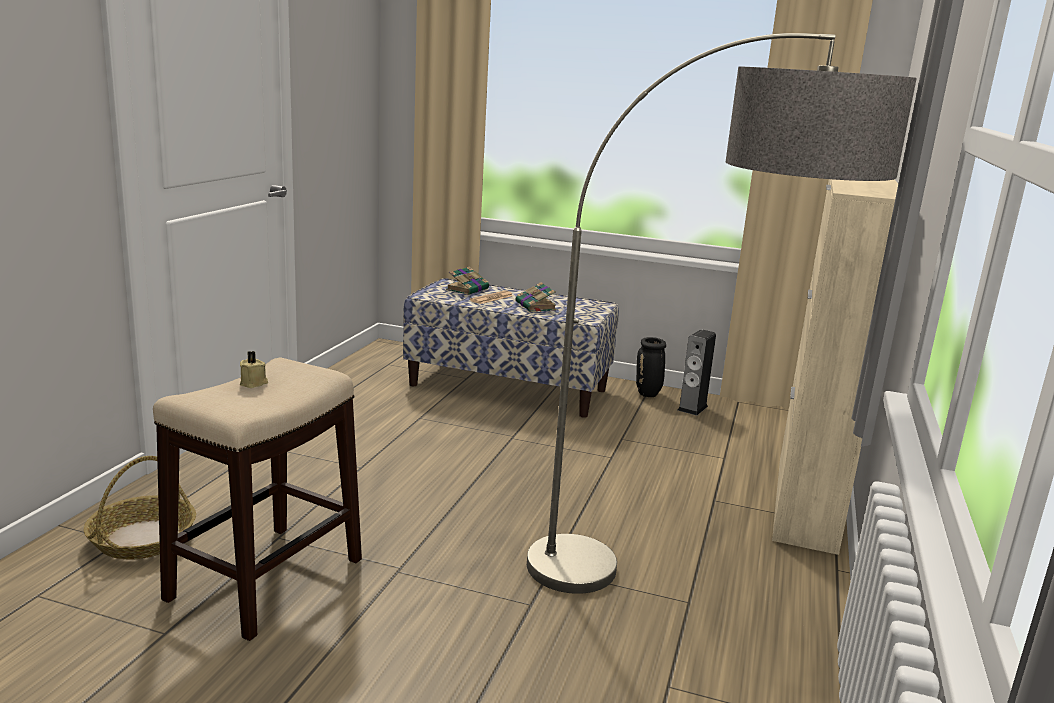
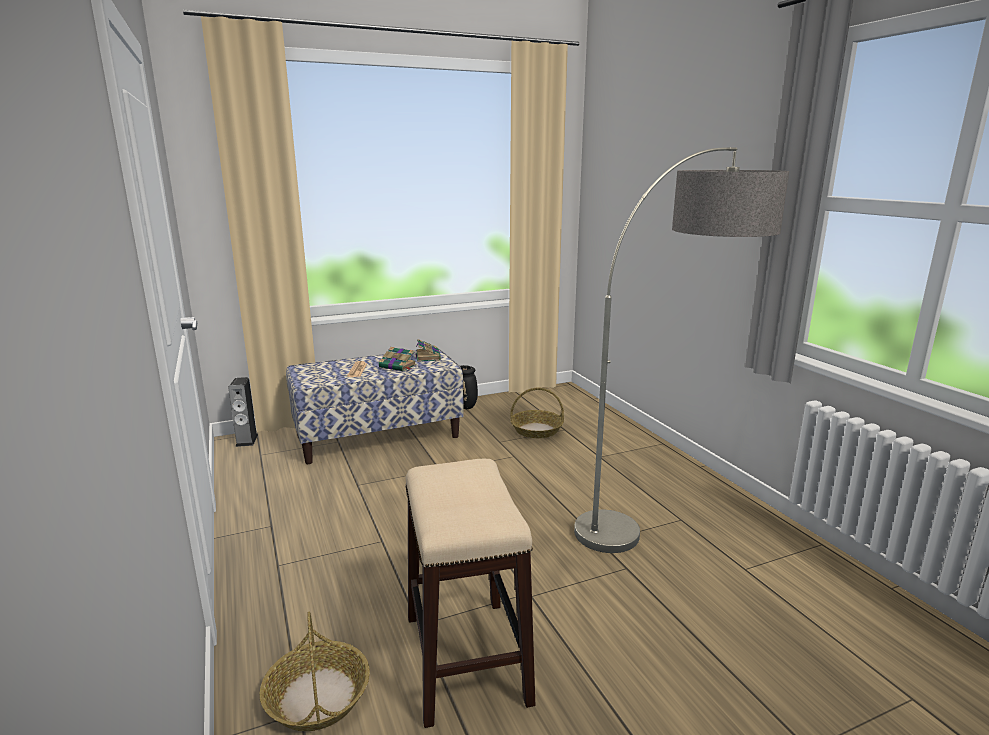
camera: 40 degrees left, 0 degrees up
(254, 383) = (450, 494): beige candle -> none
(468, 289) = (326, 368): book -> book (428, 356)
(688, 445) = (537, 430): none -> basket
(692, 408) = (502, 406): speaker -> speaker (247, 440)
(805, 502) = (635, 437): beige cabinet -> none

